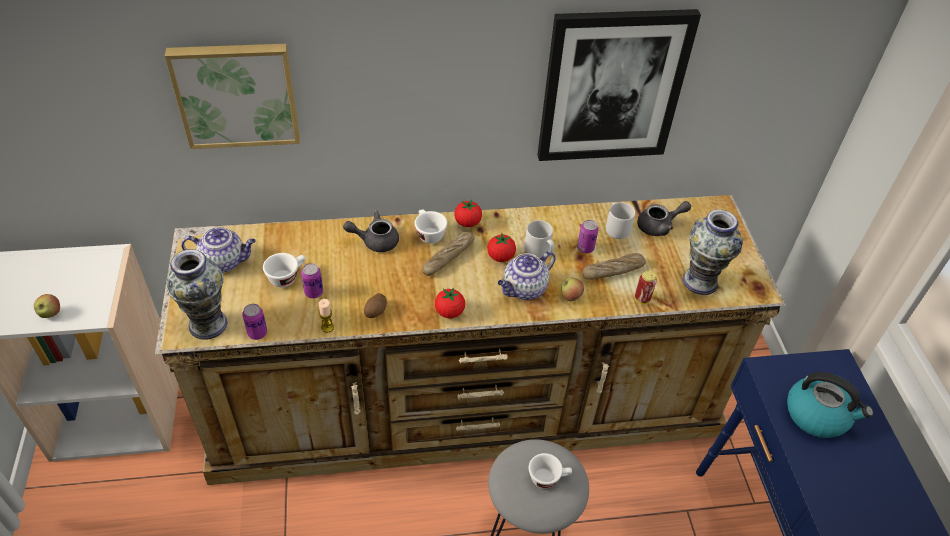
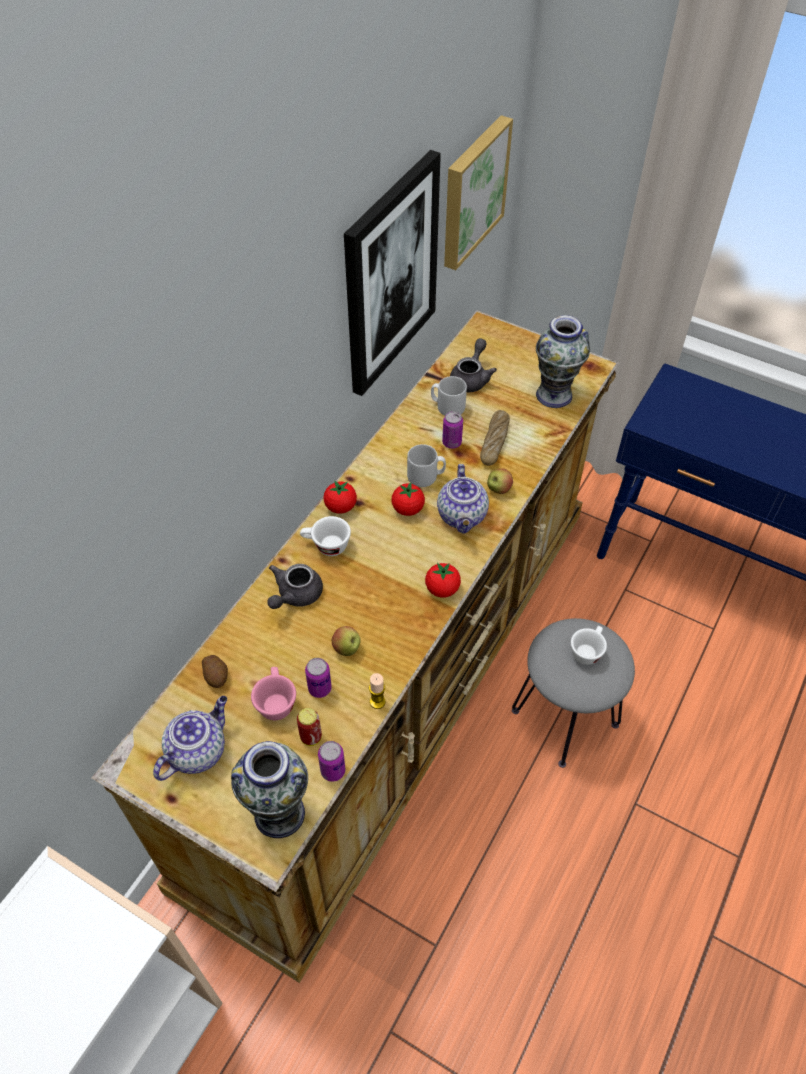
camera: 50 degrees left, 5 degrees up
(50, 314) = (85, 994): apple -> apple (347, 648)
(236, 94) = (109, 560): picture -> picture (472, 191)
(287, 277) = (275, 701): white cup -> pink cup
(376, 311) = (391, 648): potato -> potato (216, 676)
(448, 257) = (372, 548): bread -> none
(642, 299) = (541, 444): can -> can (311, 737)
(817, 415) = (710, 425): kettle -> none

